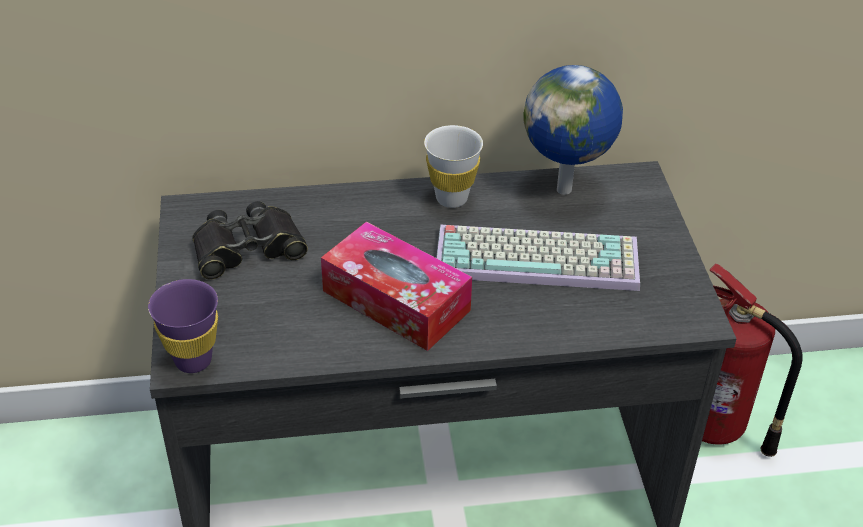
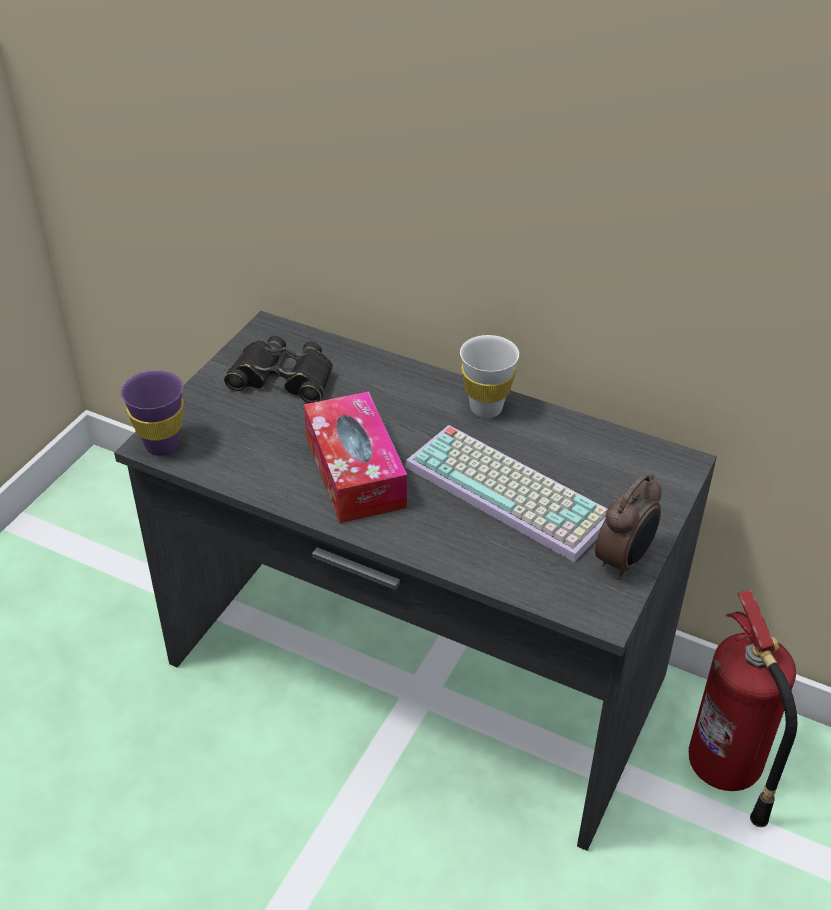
camera: 35 degrees right, 0 degrees up
(566, 190) = (598, 444): globe -> none
(674, 271) = (624, 561): none -> alarm clock

